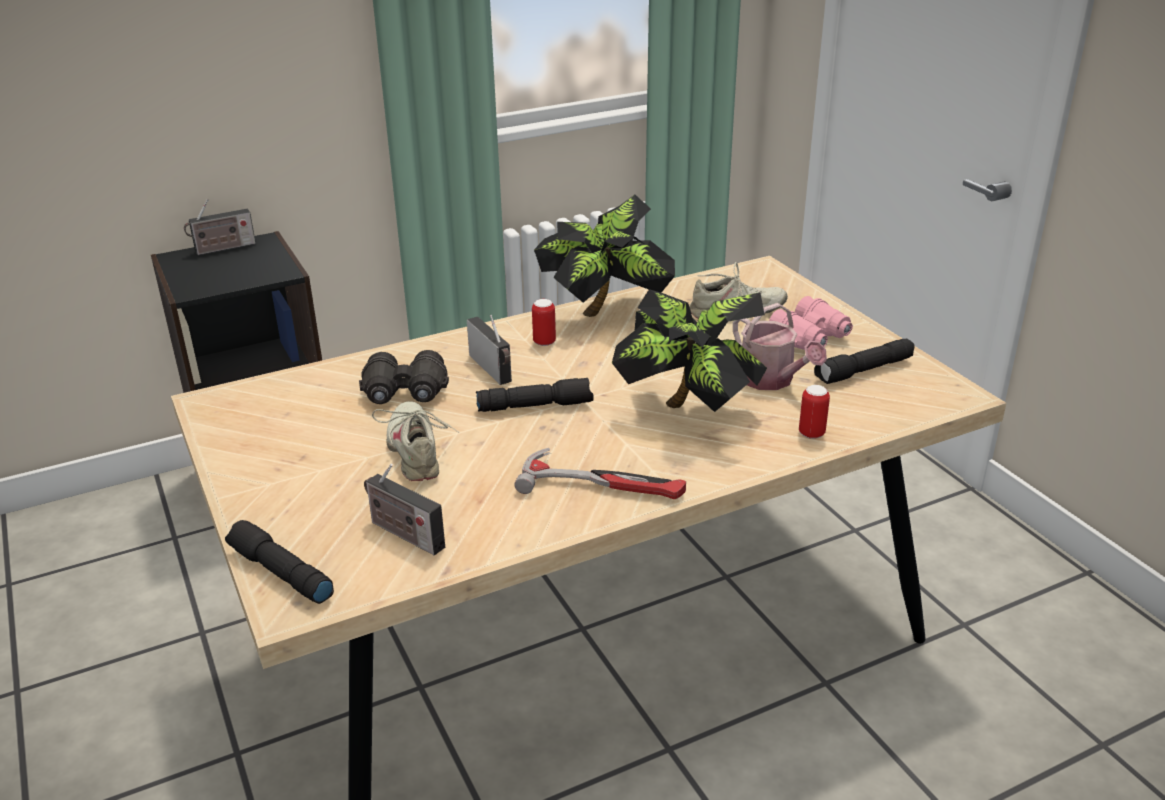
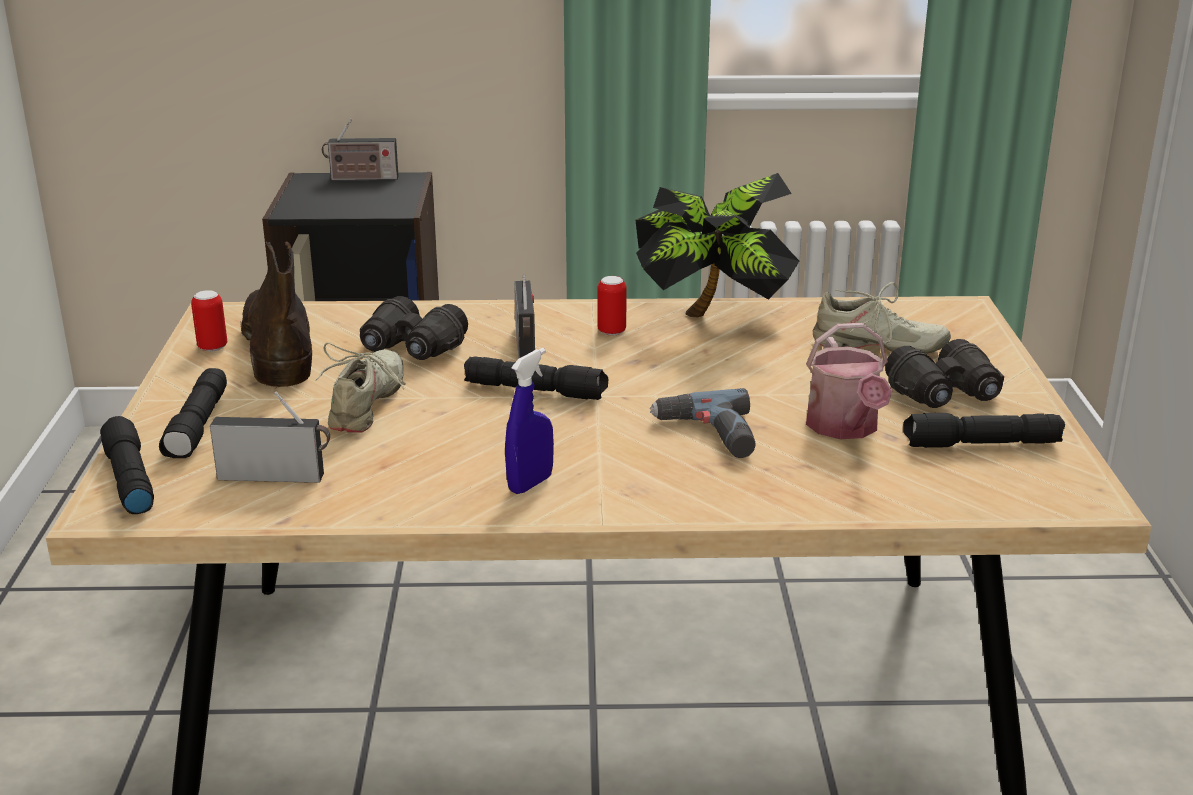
camera: 25 degrees right, 5 degrees down
(292, 419) = (278, 347): none -> brown boot
(294, 508) = (199, 426): none -> black flashlight
(403, 534) = (276, 476): radio -> radio turned 120 degrees clockwise
(603, 484) = (530, 484): hammer -> blue spray bottle
(689, 410) = (708, 435): potted plant -> power drill
(811, 339) = (945, 395): pink binoculars -> black binoculars
(811, 433) = (836, 495): can -> can (212, 347)

